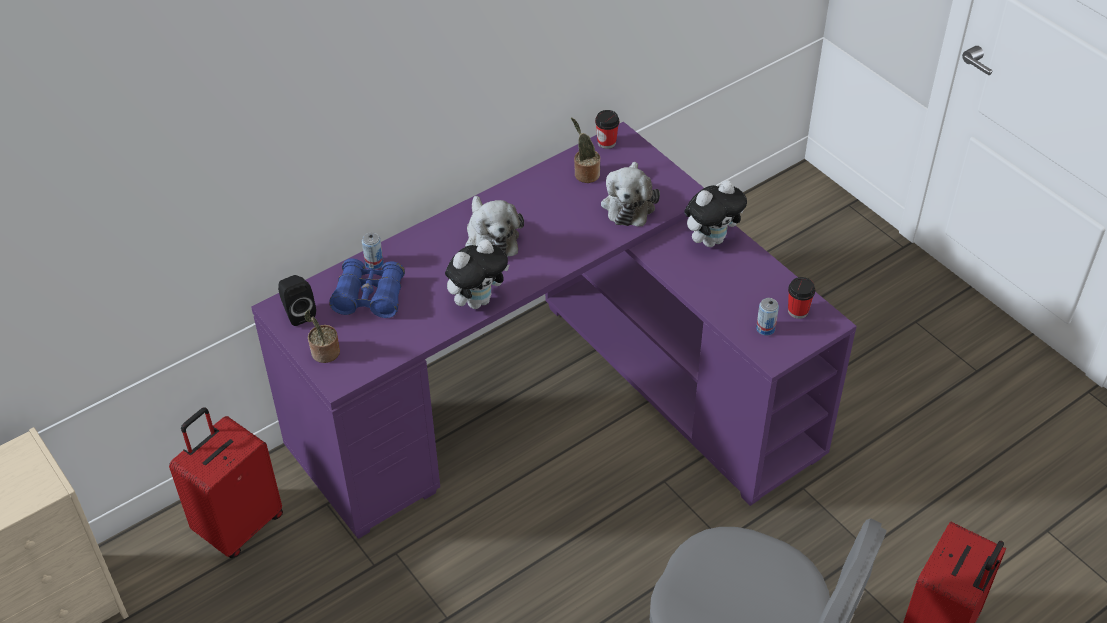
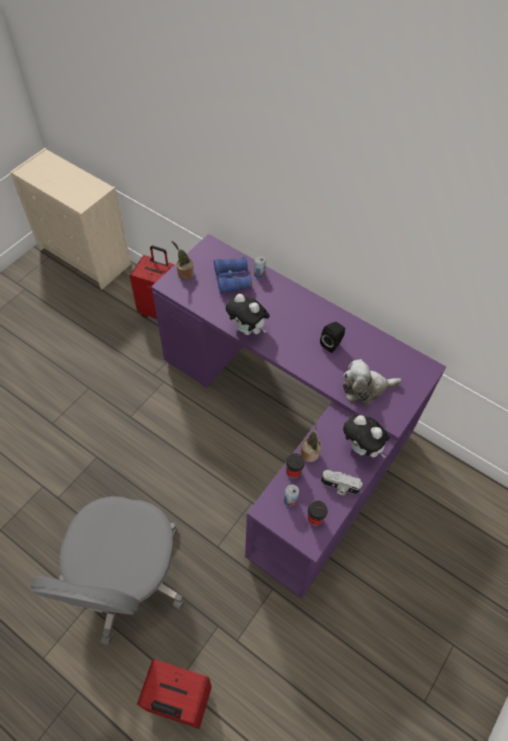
camera: 70 degrees right, 10 degrees up
(298, 313) = (209, 253): black speaker -> black speaker (332, 344)
(491, 238) = (302, 322): plush toy -> none
(585, 174) = (382, 357): potted plant -> potted plant (309, 452)
(606, 142) = (419, 362): cup -> cup (293, 471)
(760, 276) = (339, 487): none -> camera

